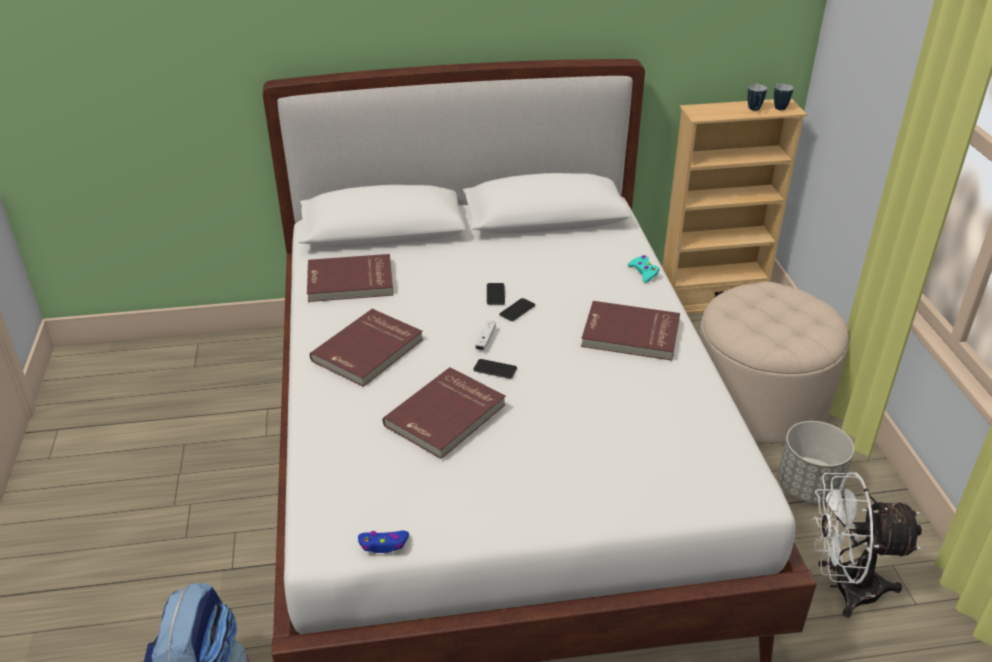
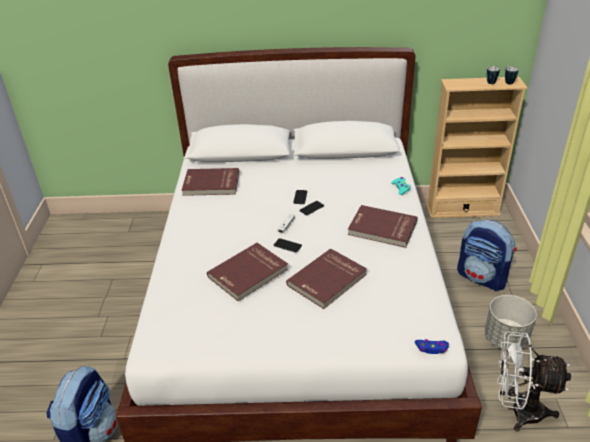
camera: 10 degrees right, 0 degrees up
(369, 351) = (211, 228): red book -> red book (328, 280)
(383, 545) = (188, 354): blue game controller -> blue game controller (431, 348)
(759, 399) = (482, 277): beige ottoman -> backpack

